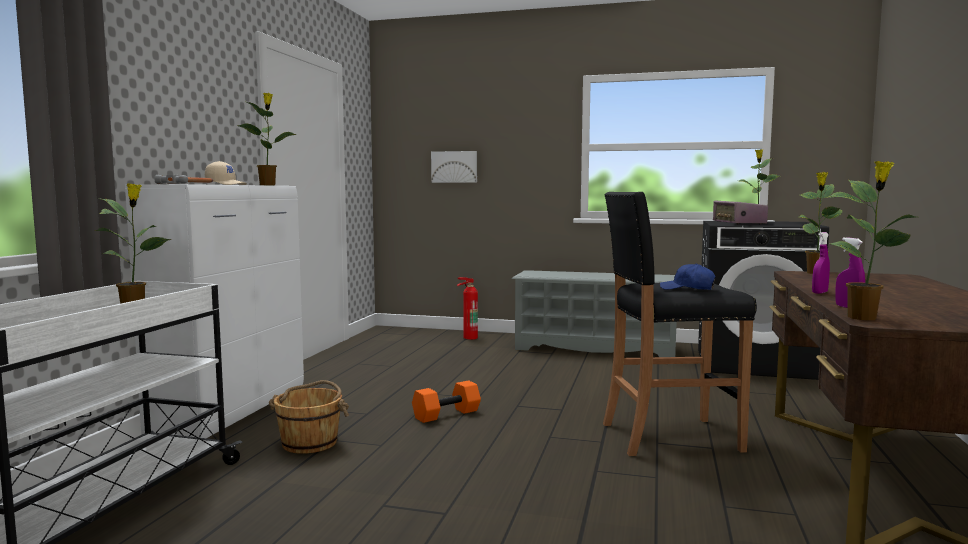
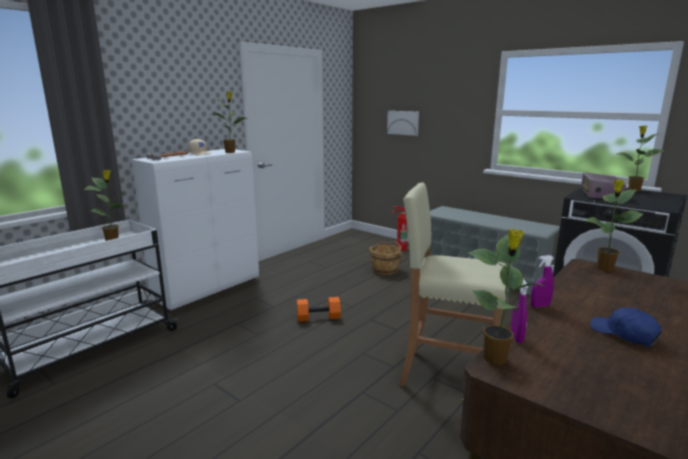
camera: 25 degrees right, 10 degrees up
(310, 442) = (223, 323): brown bucket -> brown bucket (385, 269)
(668, 437) = (447, 374): black stool -> beige stool
(687, 289) = (459, 272): blue cap -> blue cap (624, 334)

